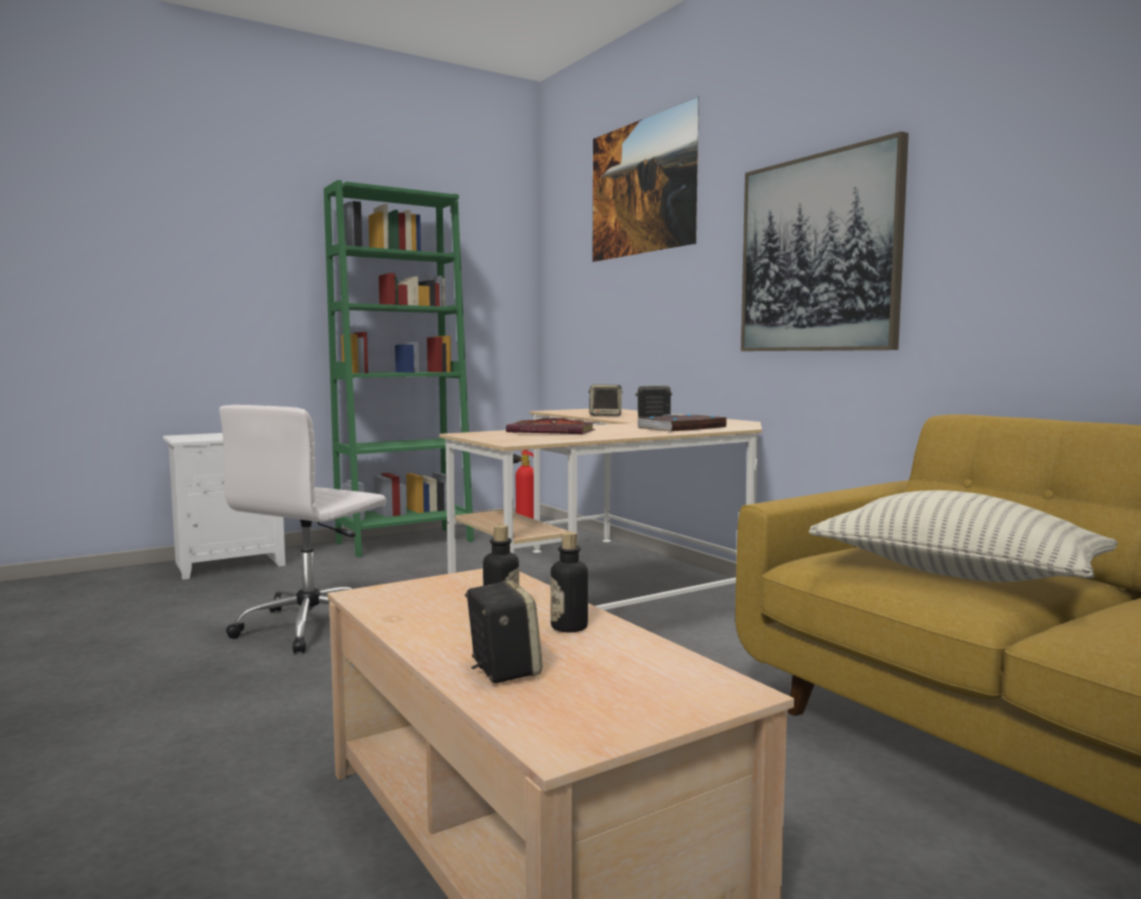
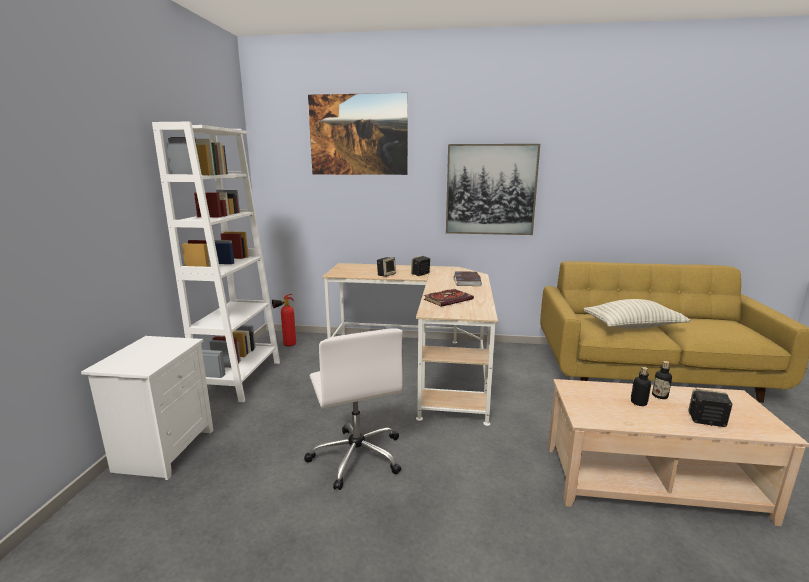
camera: 50 degrees left, 10 degrees up
(405, 542) = (240, 379): green bookcase -> white bookcase

